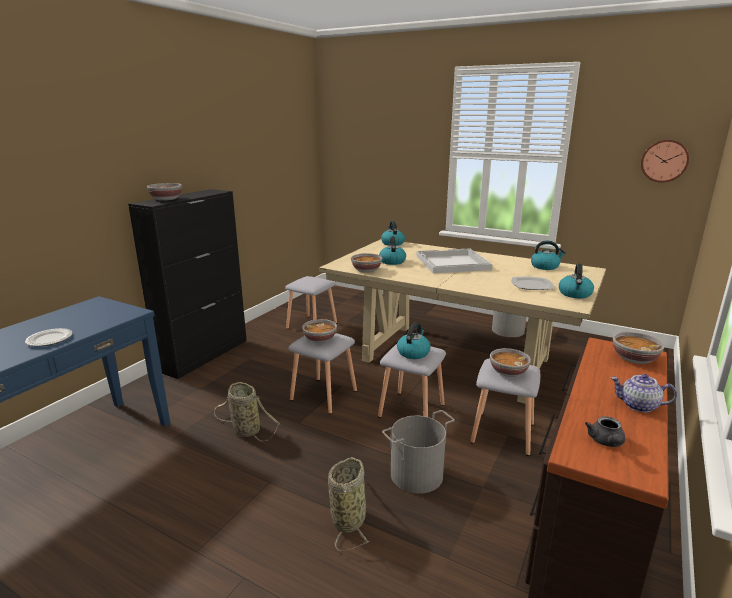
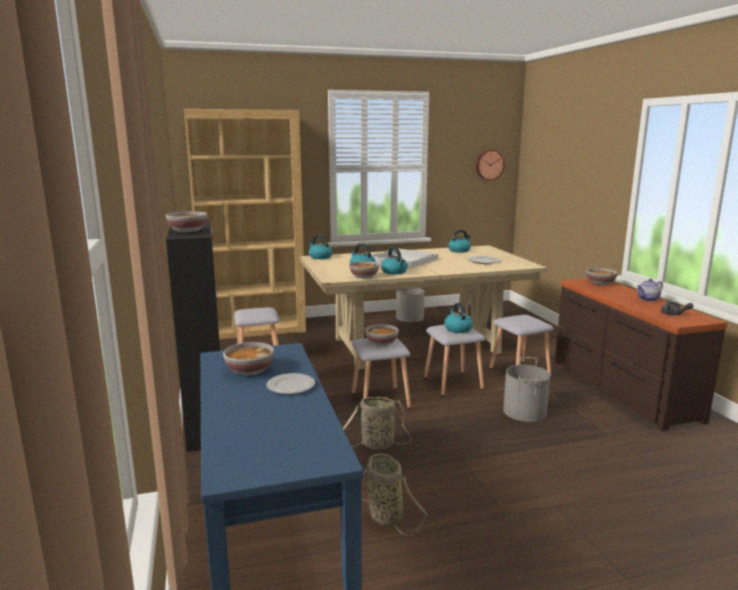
camera: 45 degrees left, 5 degrees down
(349, 518) = (539, 448): basket -> basket (383, 515)
(360, 298) = (254, 329): none -> brown bookcase
(508, 372) = (525, 320): bowl -> bowl (249, 371)
(575, 294) = (515, 260): kettle -> kettle (394, 272)

